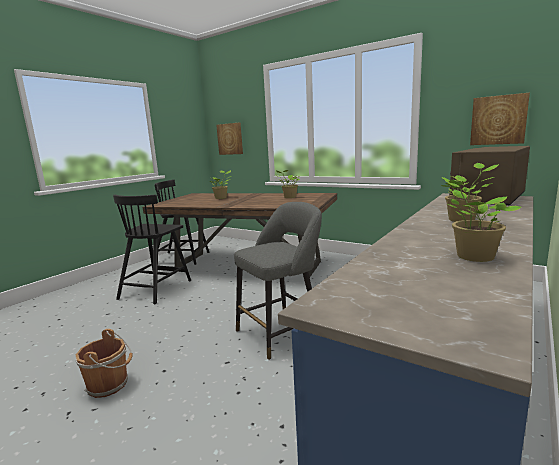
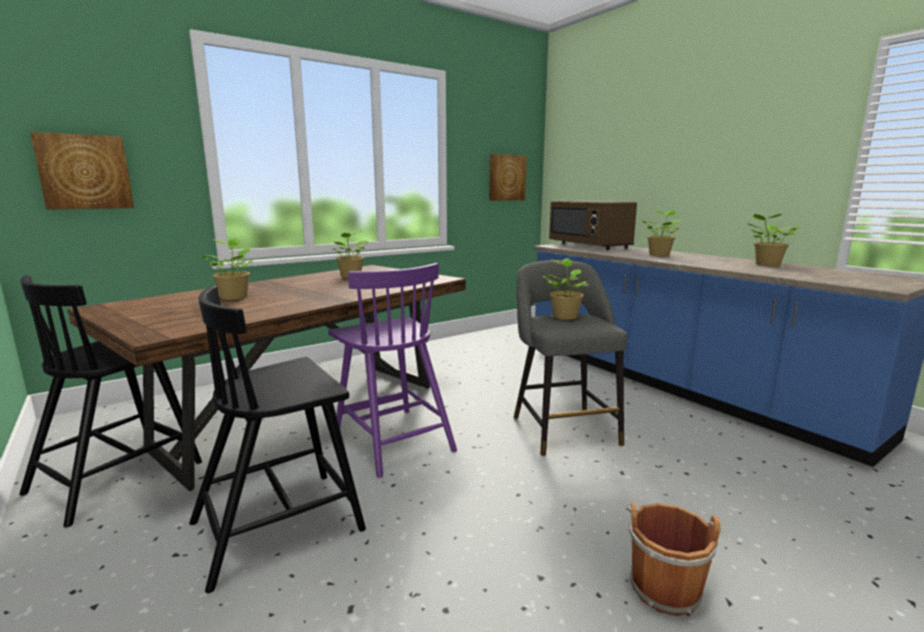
camera: 70 degrees left, 0 degrees up
(156, 289) = (280, 524): black chair -> black chair turned 105 degrees clockwise
(233, 289) = (392, 439): none -> purple chair
(281, 246) = (565, 316): none -> potted plant

